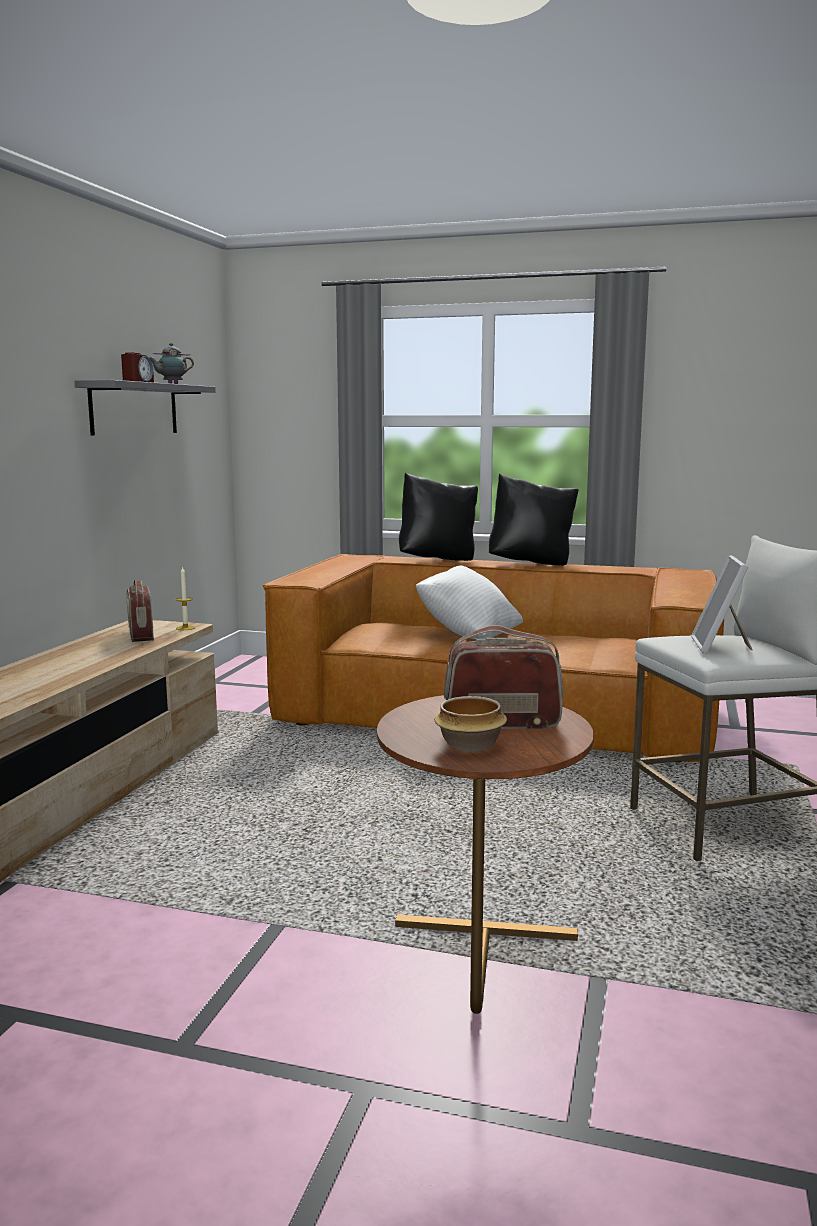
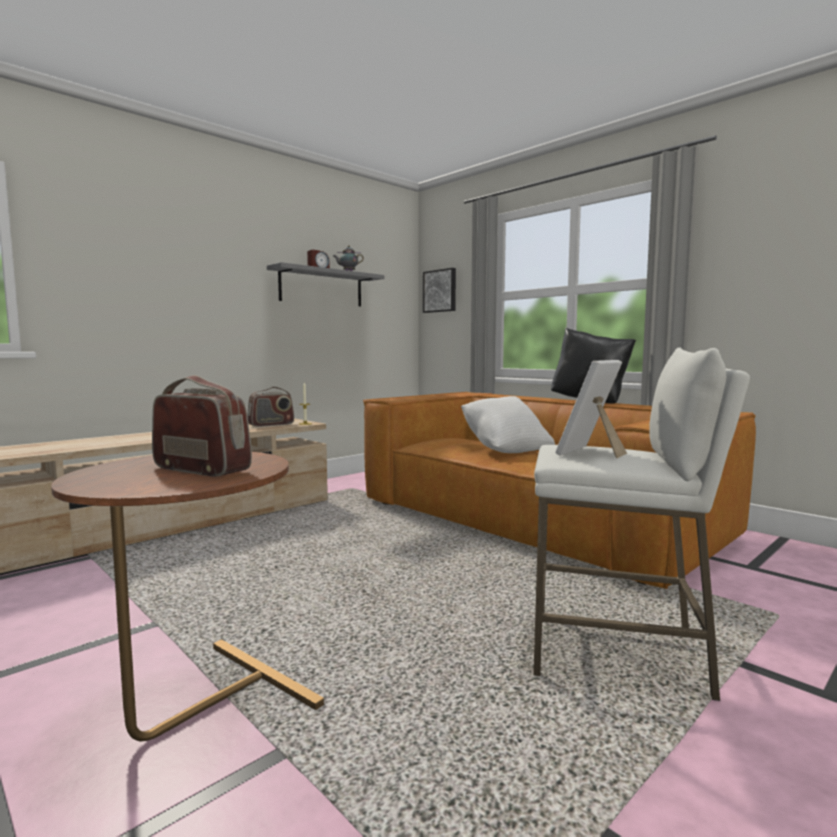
camera: 30 degrees right, 5 degrees down
(140, 635) = (271, 424): radio -> radio turned 135 degrees counterclockwise
(273, 405) = (440, 291): none -> picture
(438, 560) = (522, 396): black pillow -> none
(471, 745) = (124, 477): bowl -> none

